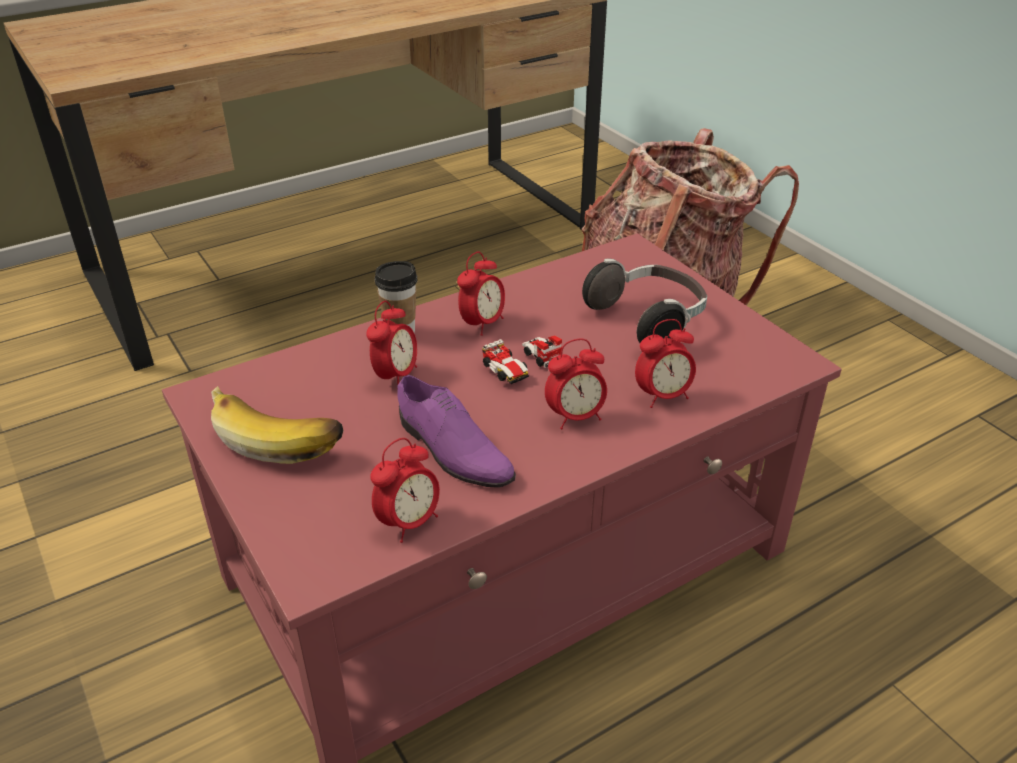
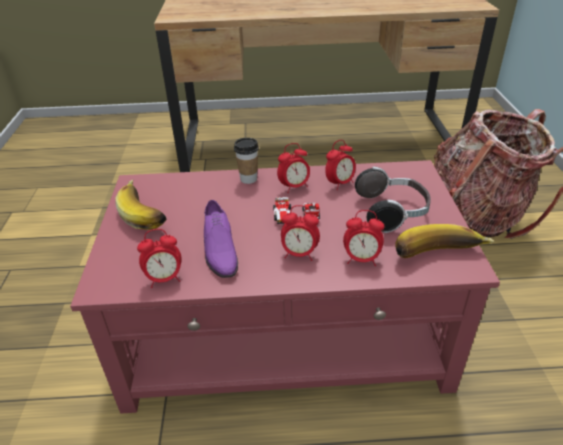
camera: 30 degrees right, 0 degrees up
(396, 376) = (226, 201): alarm clock -> alarm clock (340, 183)
(753, 361) = (439, 257): none -> banana

